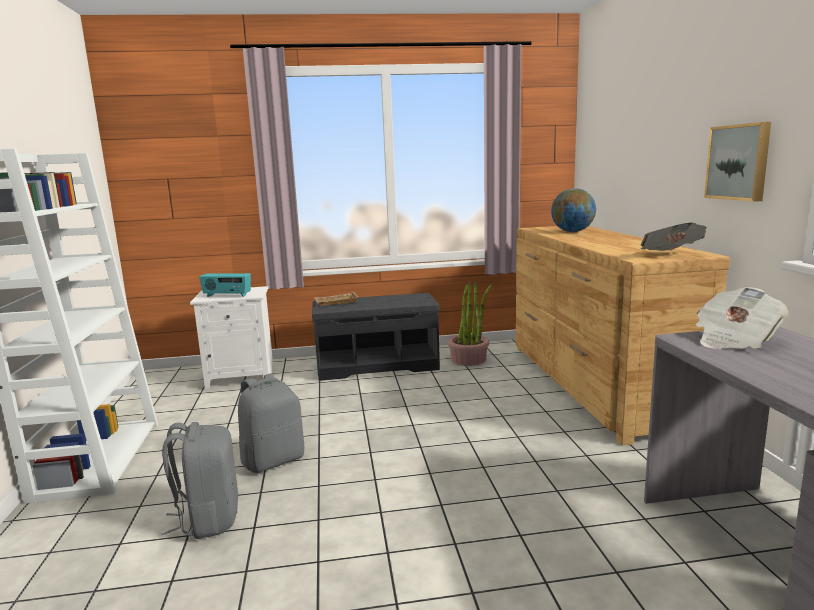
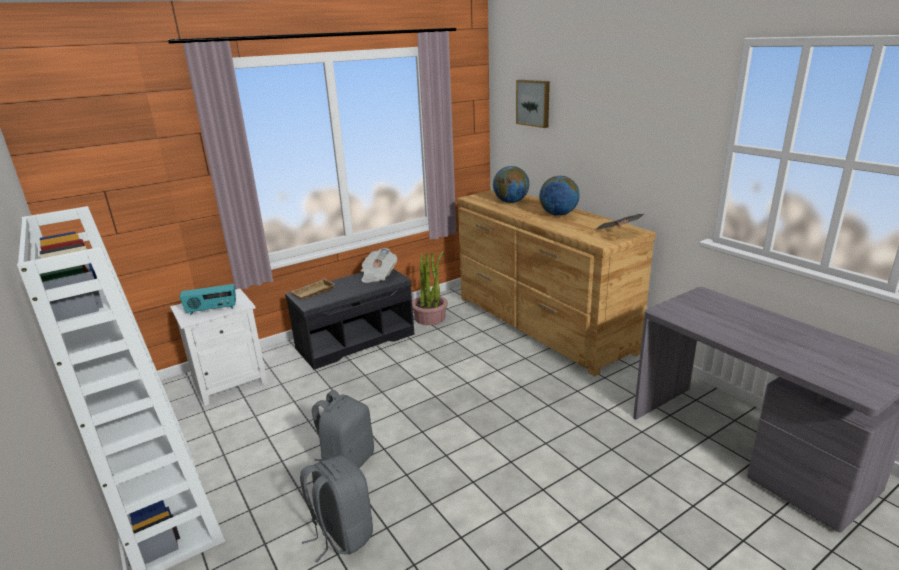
camera: 25 degrees left, 10 degrees up
(615, 240) = (558, 214): none -> globe
(734, 340) = (692, 307): newspaper -> newspaper (378, 275)
(739, 162) = (660, 164): picture -> picture (534, 103)

